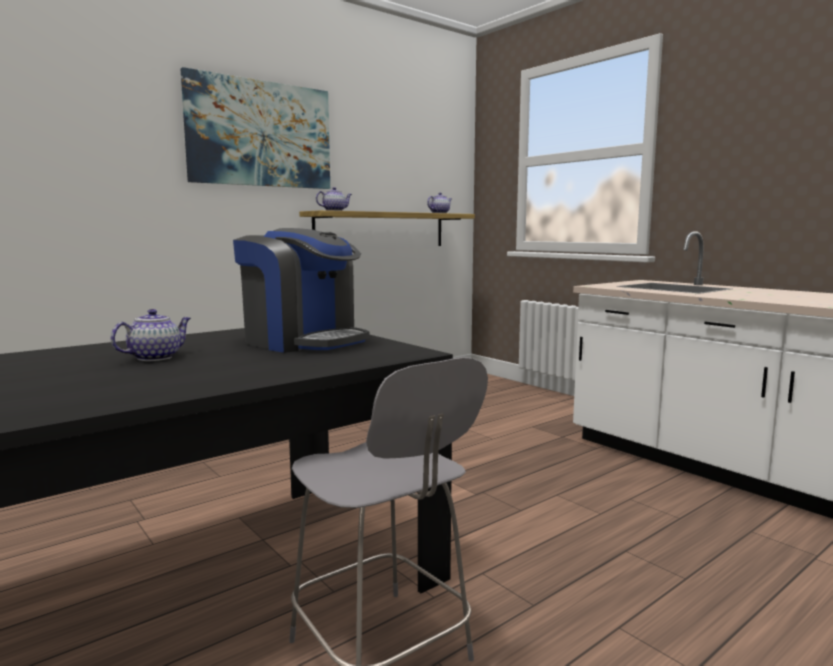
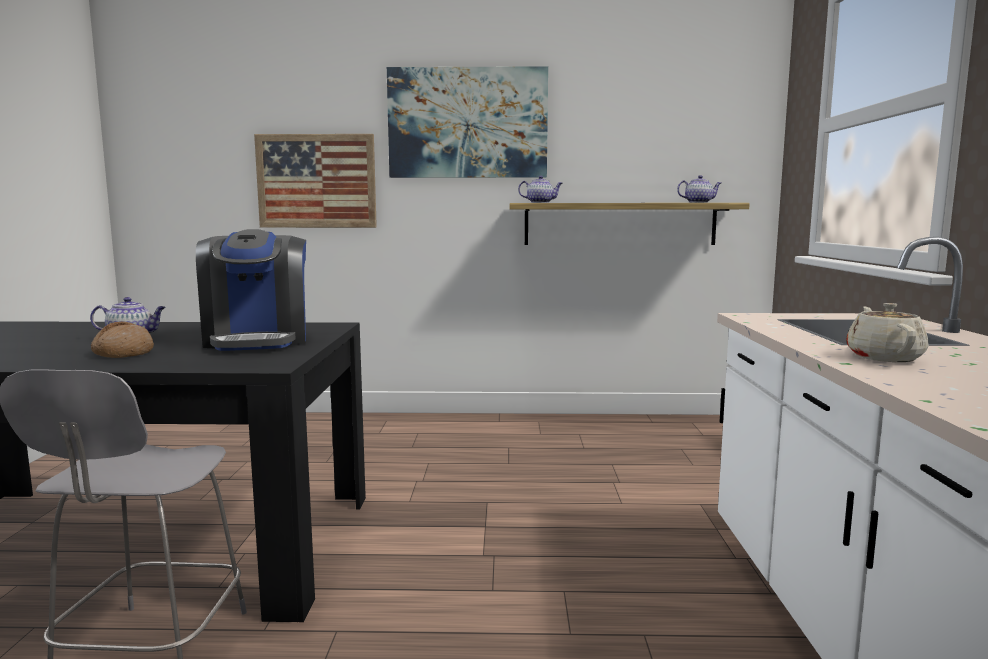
camera: 40 degrees right, 0 degrees up
(103, 182) = (316, 181): none -> picture
(228, 367) = (123, 353): none -> bread
(739, 295) = (883, 357): none -> beige teapot

